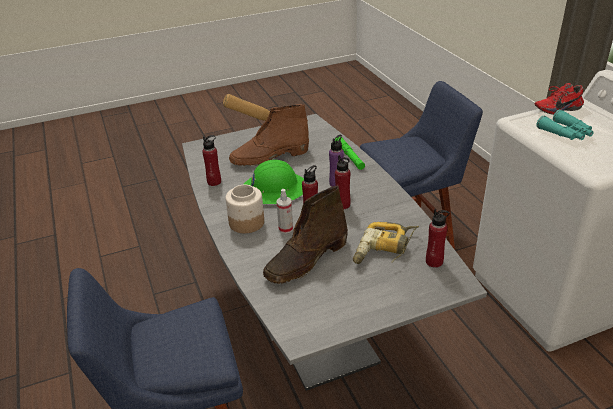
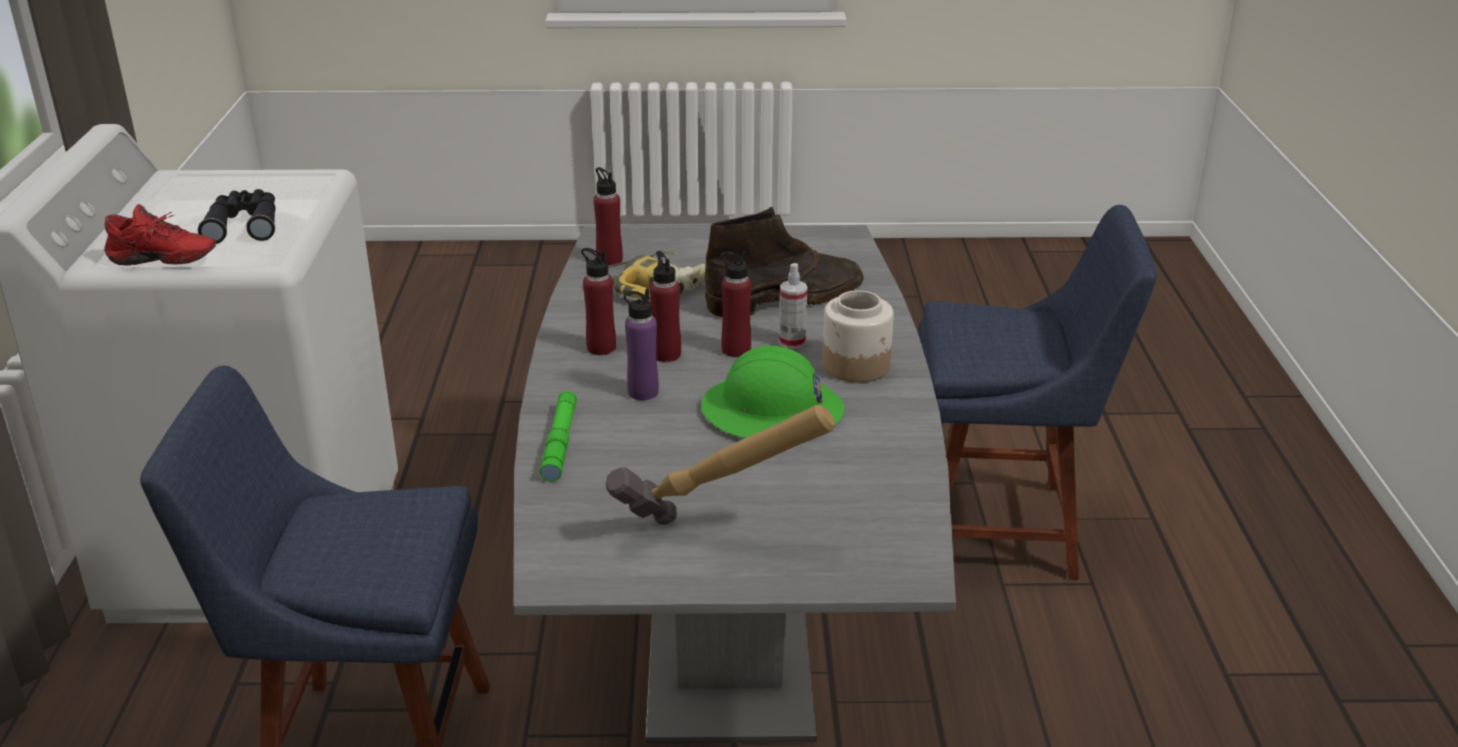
camera: 160 degrees left, 5 degrees down
(214, 182) = (893, 458): red bottle -> red bottle (601, 348)
(269, 157) = (740, 489): brown boot -> none
(566, 133) = (244, 225): turquoise binoculars -> black binoculars

